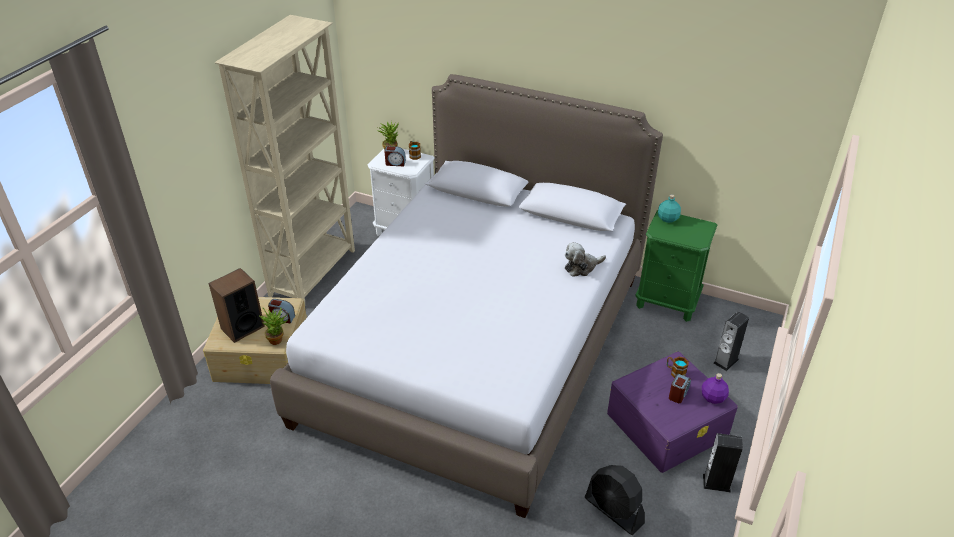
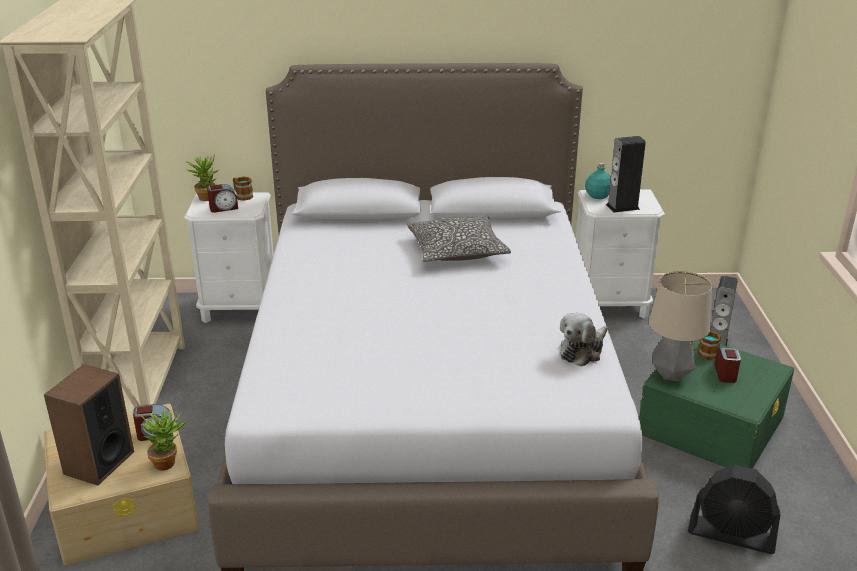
camera: 25 degrees left, 10 degrees down
(518, 244) = (457, 251): none -> pillow
(581, 267) = (552, 255): plush toy -> plush toy (583, 351)
(637, 381) = (671, 374): none -> table lamp
(667, 302) = (609, 305): green nightstand -> white nightstand
(667, 424) = (711, 424): purple storage box -> green storage box
(713, 397) = (763, 366): purple bottle -> none
(716, 483) = (811, 466): speaker -> speaker (622, 207)

